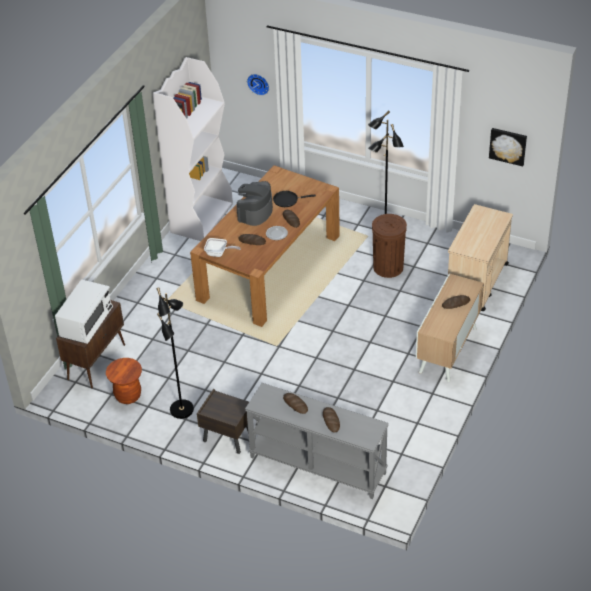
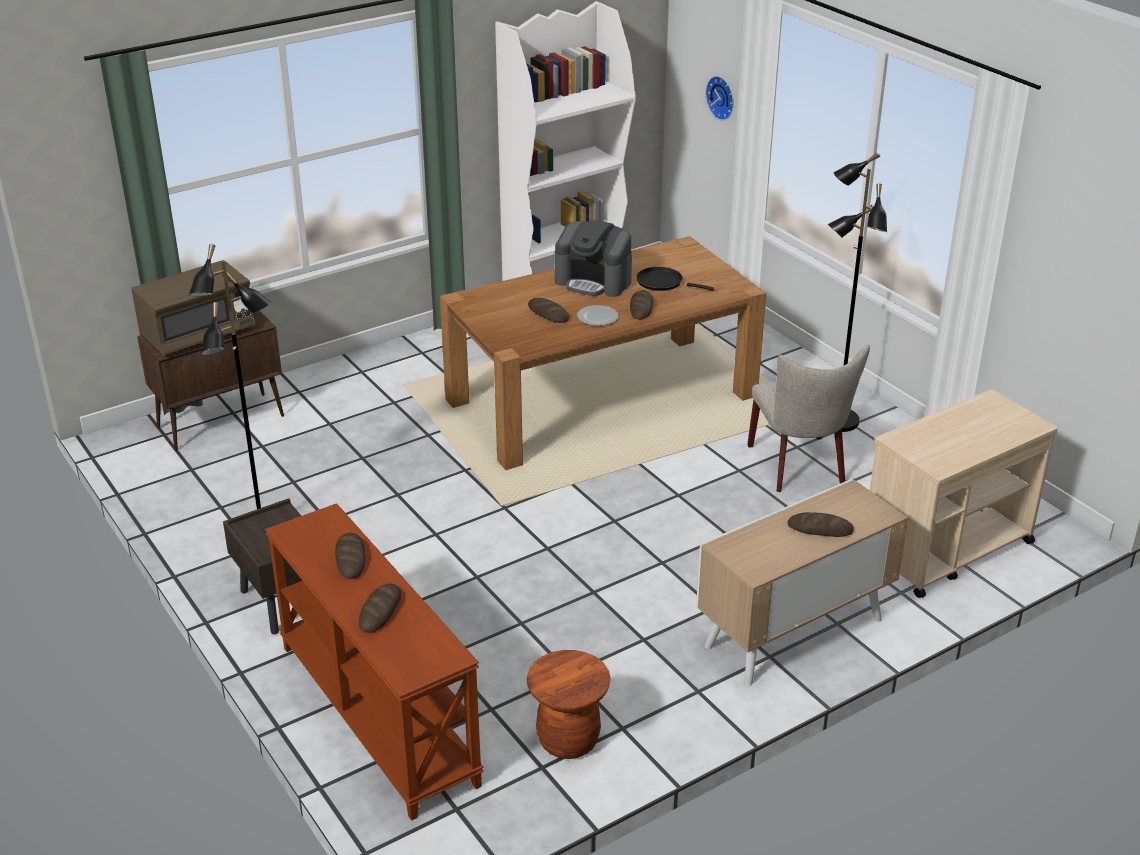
camera: 30 degrees right, 10 degrees down
(86, 324) = (198, 334): white microwave -> brown microwave
(128, 396) = (210, 481): brown stool -> brown stool (568, 740)
(218, 253) = (479, 311): frying pan -> none
(255, 212) = (594, 281): coffee machine -> coffee machine turned 120 degrees counterclockwise
(317, 465) = (375, 714): grey console table -> brown console table
(388, 267) = (800, 468): brown trash can -> beige chair
(508, 146) = (1093, 284): picture -> none

